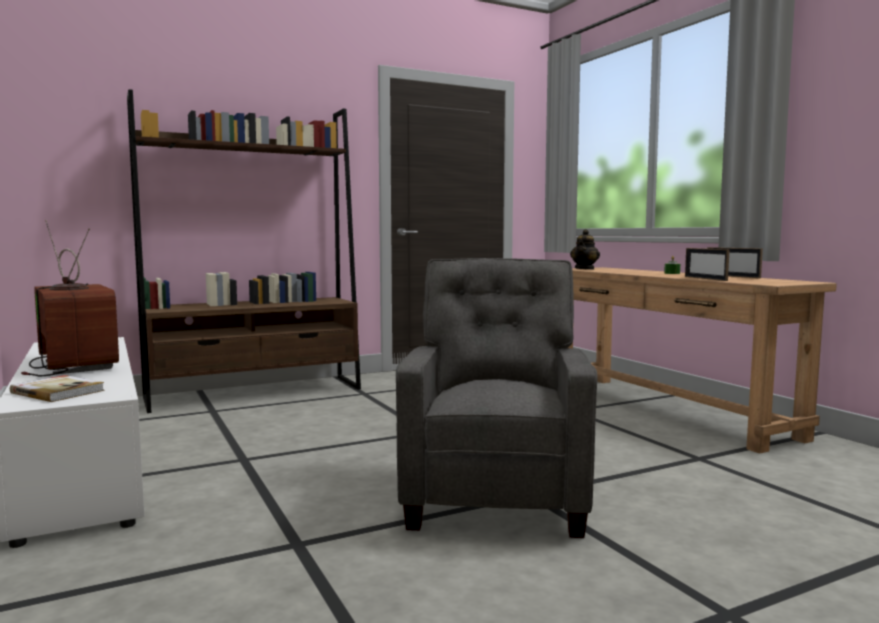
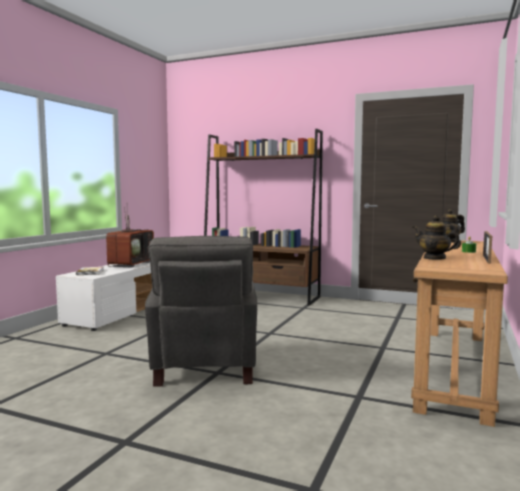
camera: 50 degrees right, 0 degrees up
(496, 495) = (204, 367): grey armchair -> grey armchair turned 120 degrees clockwise
(705, 278) = (434, 258): picture frame -> teapot

